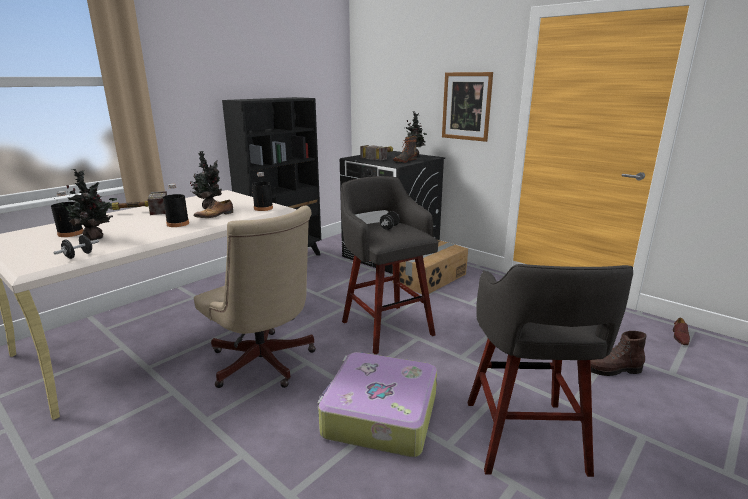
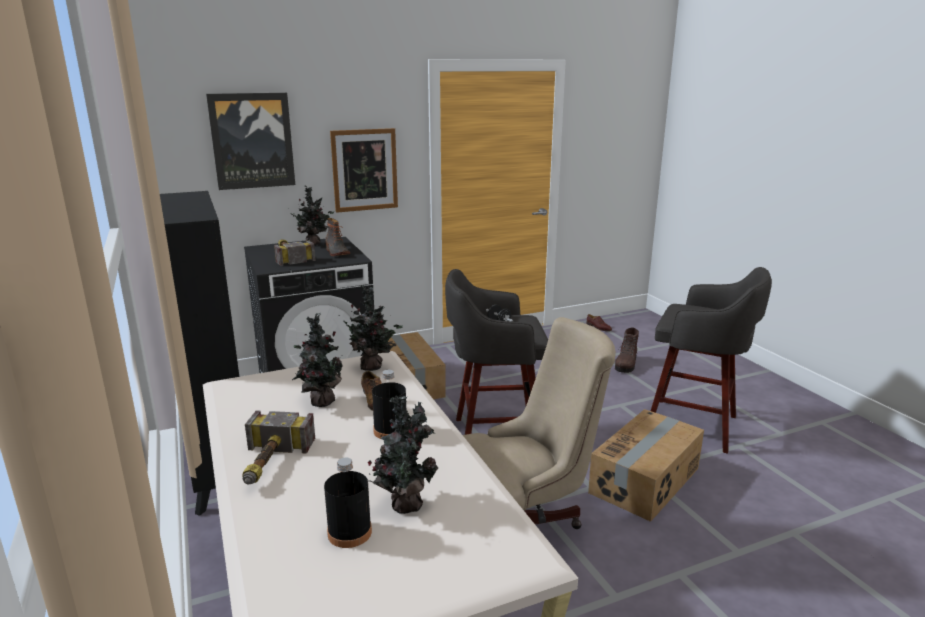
camera: 65 degrees left, 0 degrees up
(79, 255) = (494, 514): black dumbbell -> none
(263, 208) = (373, 367): black bottle -> potted plant
(379, 415) = (646, 480): suitcase -> cardboard box
(400, 78) = (252, 141): none -> picture

